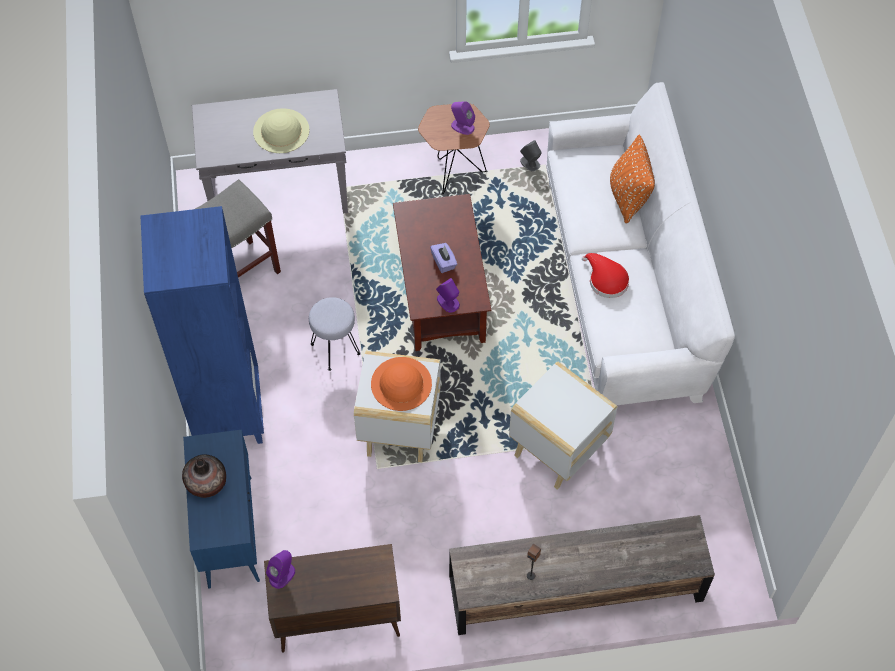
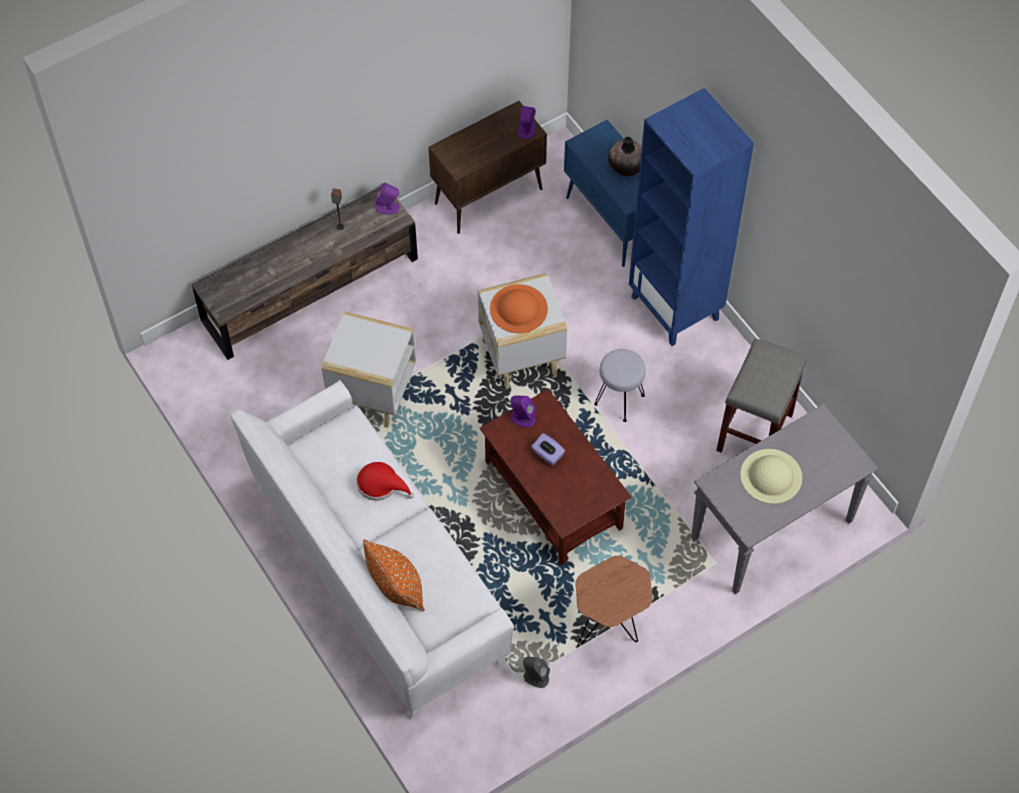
camera: 155 degrees right, 0 degrees up
(462, 126) = (604, 594): purple speaker -> purple speaker (388, 207)

